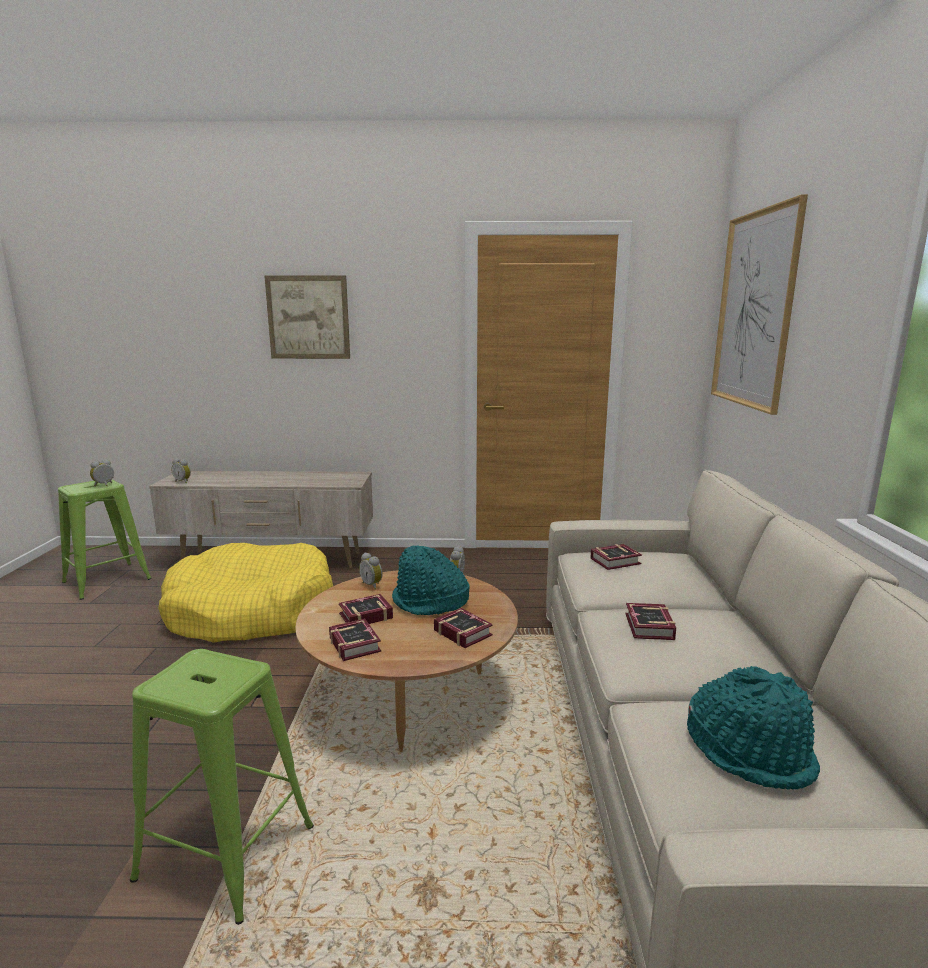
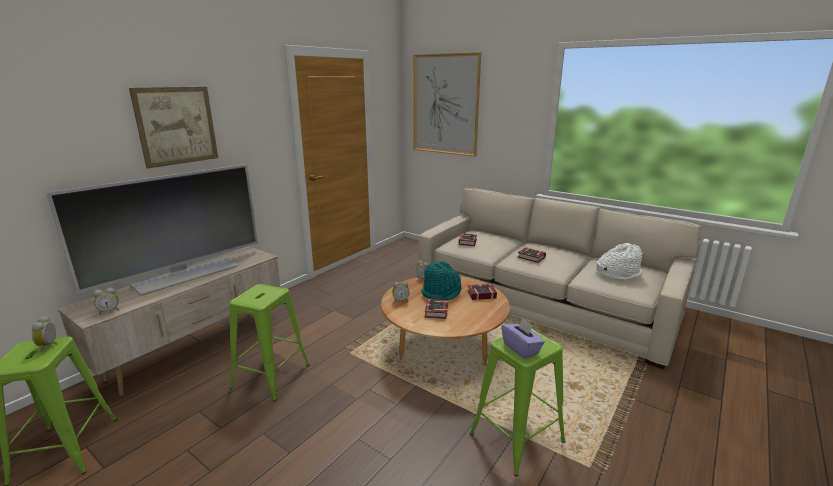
camera: 55 degrees left, 5 degrees up
(184, 675) = (521, 348): none -> purple tissue box
(252, 611) = (270, 376): yellow dog bed -> green stool
(275, 476) = (186, 274): none -> television
(355, 643) = (463, 321): book -> none
(750, 751) = (618, 273): turquoise hat -> white hat

